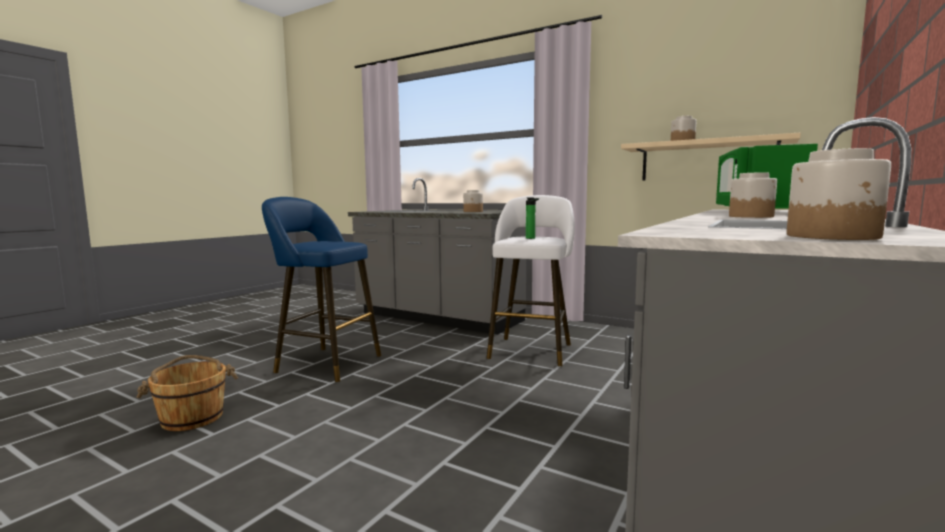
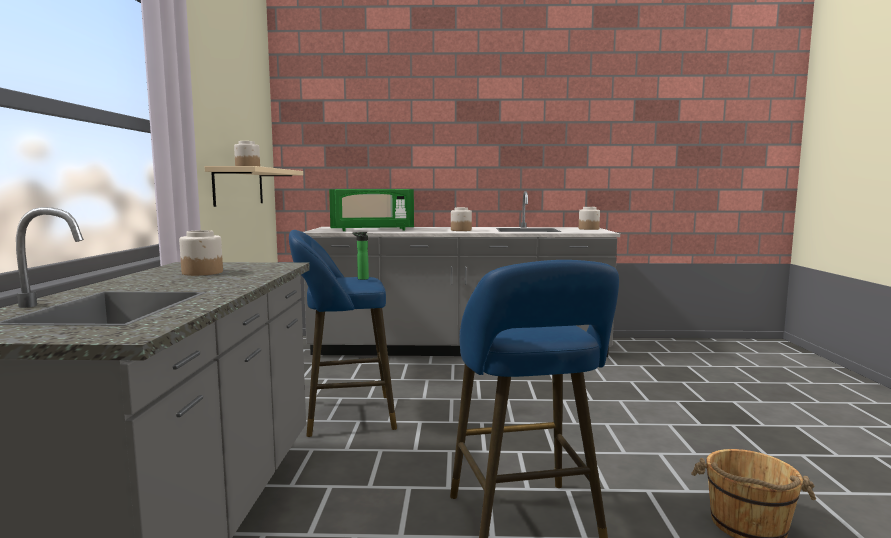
camera: 120 degrees left, 0 degrees up
(531, 349) = (343, 416): white stool -> blue stool

